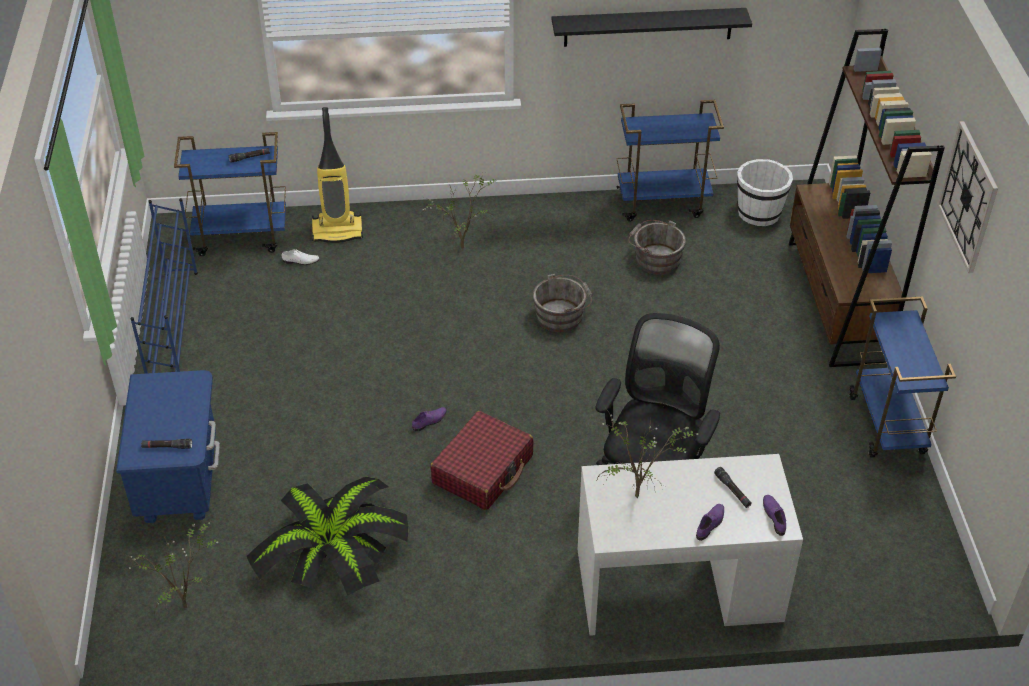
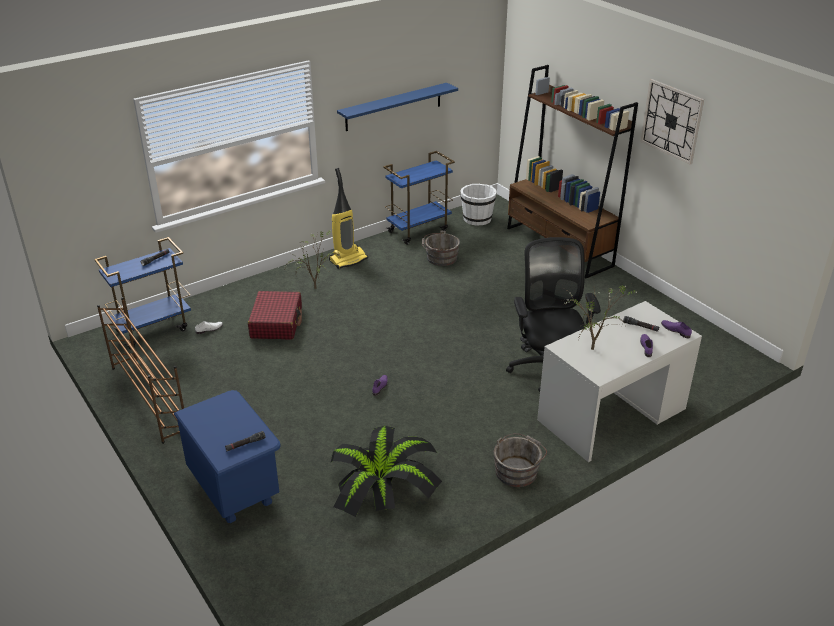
camera: 30 degrees left, 10 degrees down
(175, 330) = (149, 398): blue shoe rack -> brown shoe rack
(188, 604) = (307, 560): potted plant -> none
(338, 231) = (221, 305): vacuum cleaner -> vacuum cleaner (348, 259)
(483, 470) = (439, 400): red suitcase -> red suitcase (276, 323)
(562, 315) = (411, 303): grey bucket -> grey bucket (517, 470)
(648, 27) = (393, 107): black shelf -> blue shelf
(887, 428) = (643, 296): blue cart -> none

